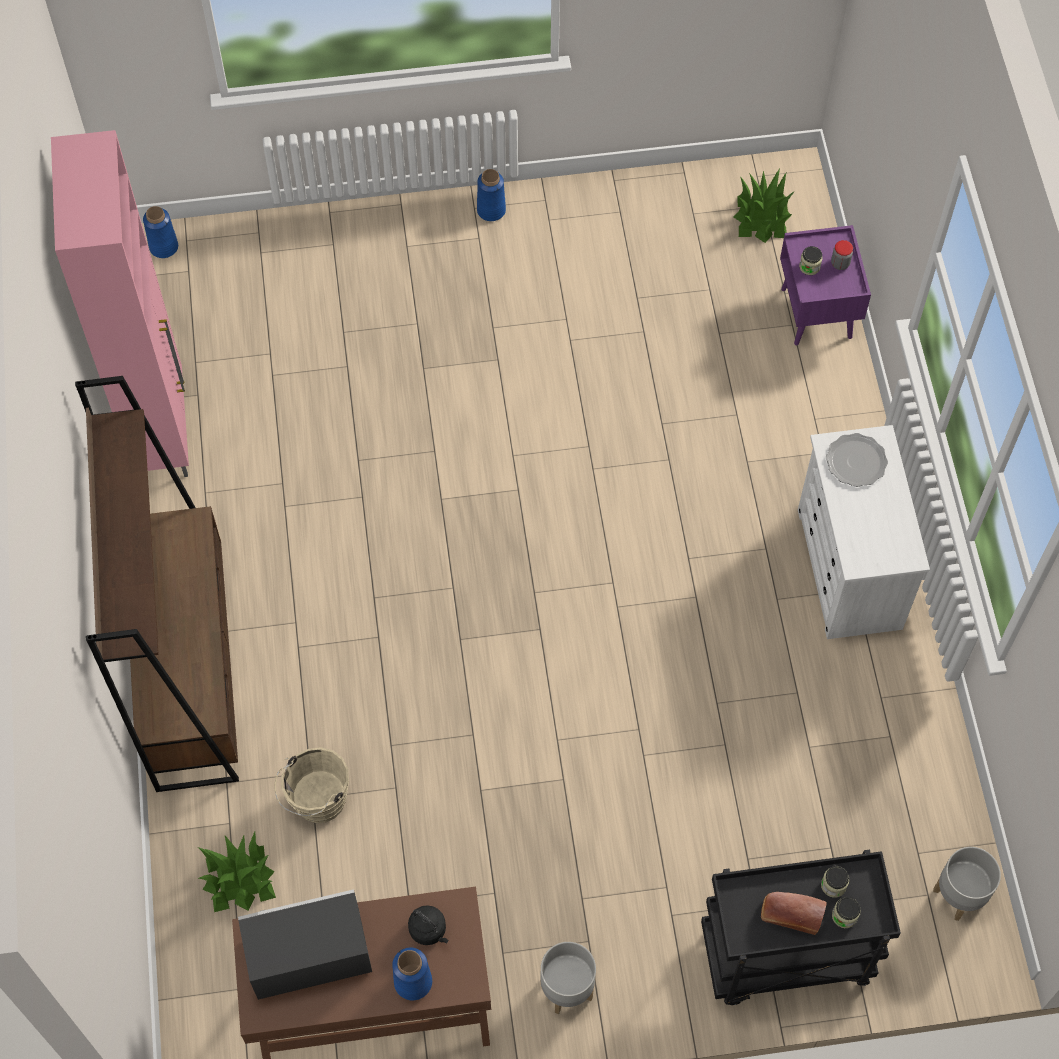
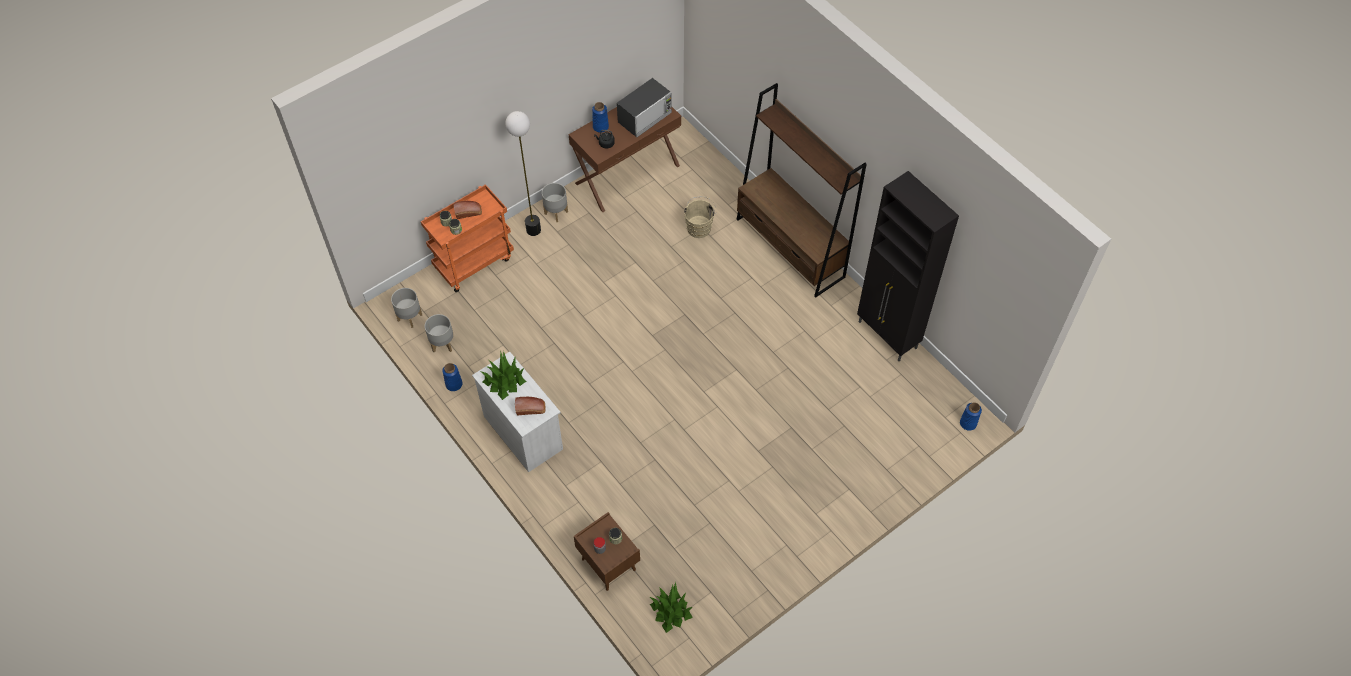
camera: 150 degrees right, 5 degrees down
(162, 430) = (887, 336): pink cabinet -> black cabinet
(239, 879) = (709, 189): potted plant -> potted plant (504, 380)
(491, 210) = (821, 534): blue vase -> blue vase (454, 384)
(633, 970) = (533, 230): none -> floor lamp
(784, 957) = (474, 262): black cart -> orange cart
(817, 314) = (608, 564): purple nightstand -> brown nightstand
(856, 461) = (531, 409): plate -> bread
(919, 805) = (442, 344): none -> grey planter

